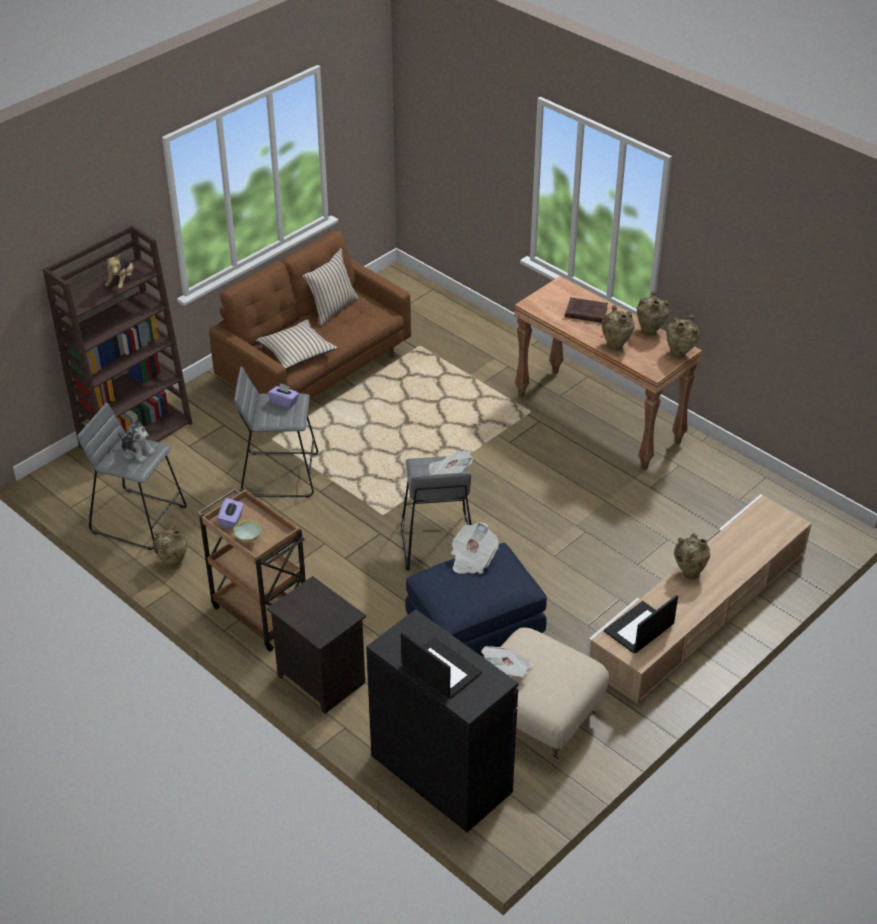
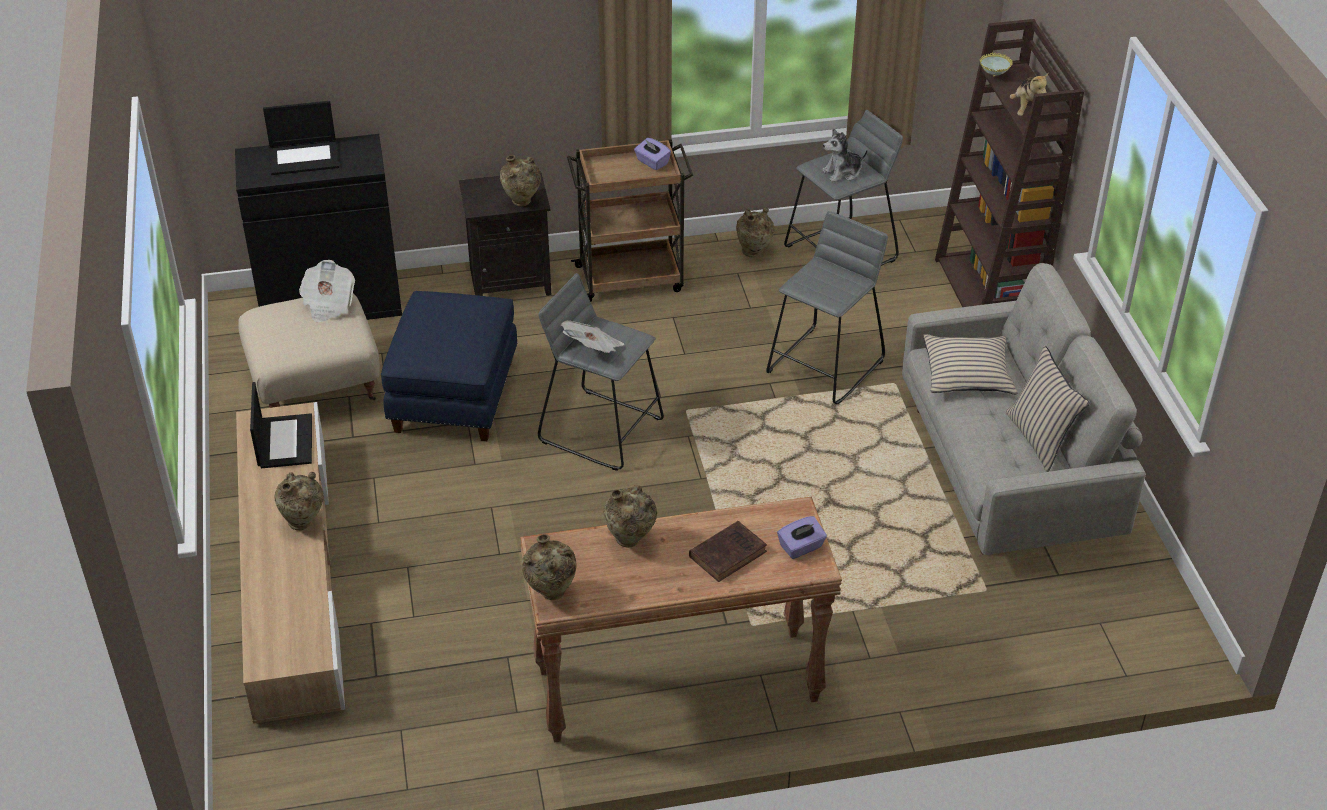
camera: 125 degrees right, 0 degrees up
(122, 281) = (1027, 110): plush toy -> plush toy turned 135 degrees counterclockwise
(248, 540) = (614, 162): bowl -> bowl (994, 76)
(284, 402) = (835, 288): purple tissue box -> purple tissue box (801, 547)
(315, 369) = (1007, 472): brown sofa -> grey sofa
(472, 559) = (475, 334): newspaper -> none
(650, 331) = (626, 595): beige vase -> beige vase (522, 203)

